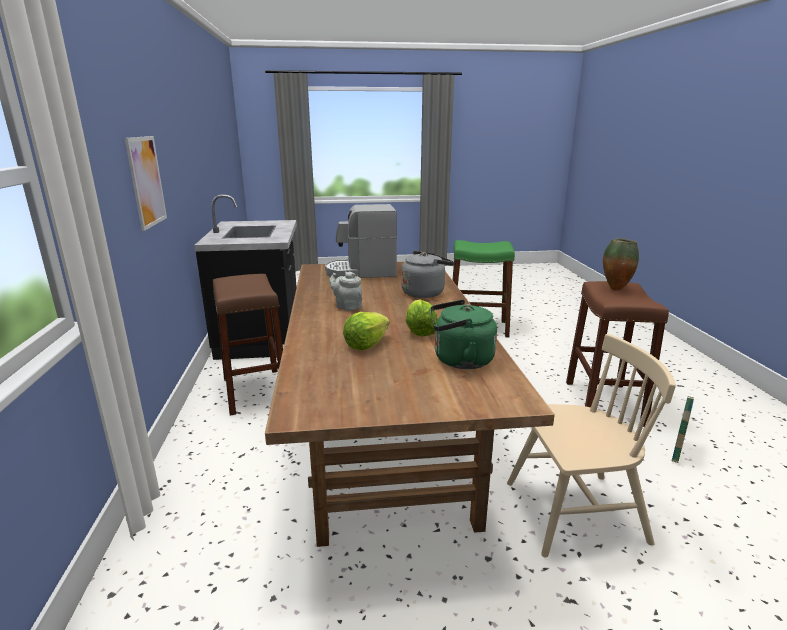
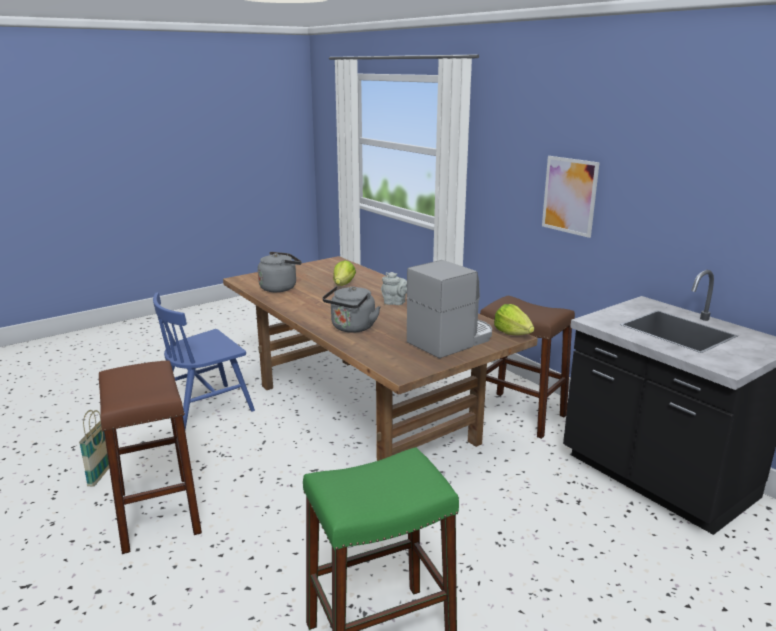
camera: 150 degrees right, 0 degrees up
(420, 331) = (320, 297): lettuce -> lettuce (512, 333)
(459, 360) = (280, 288): green kettle -> grey kettle
(574, 512) = (206, 408): beige chair -> blue chair
(614, 289) = (144, 389): vase -> none

